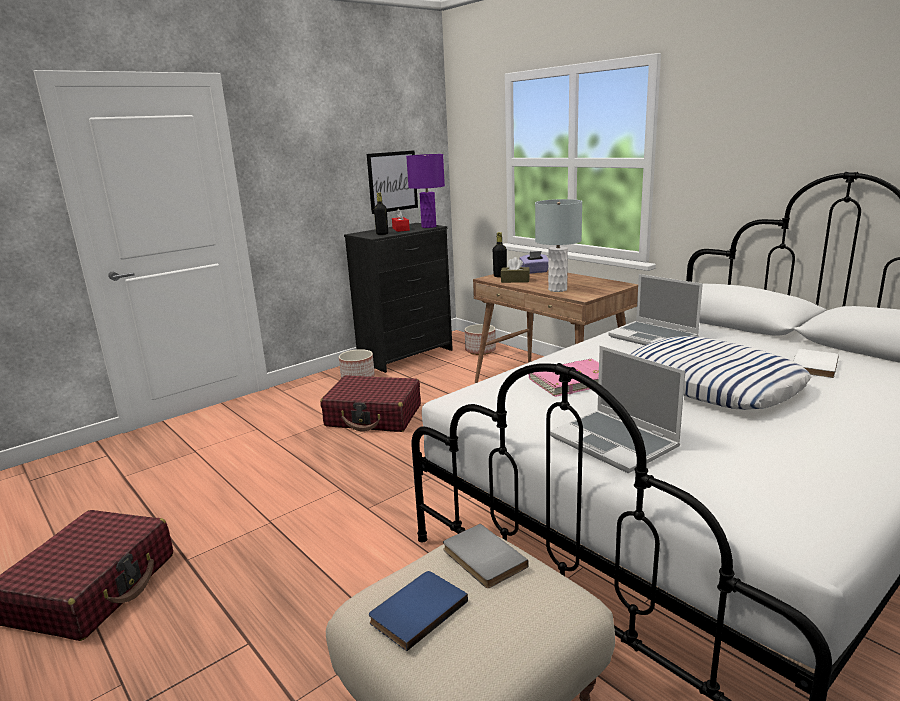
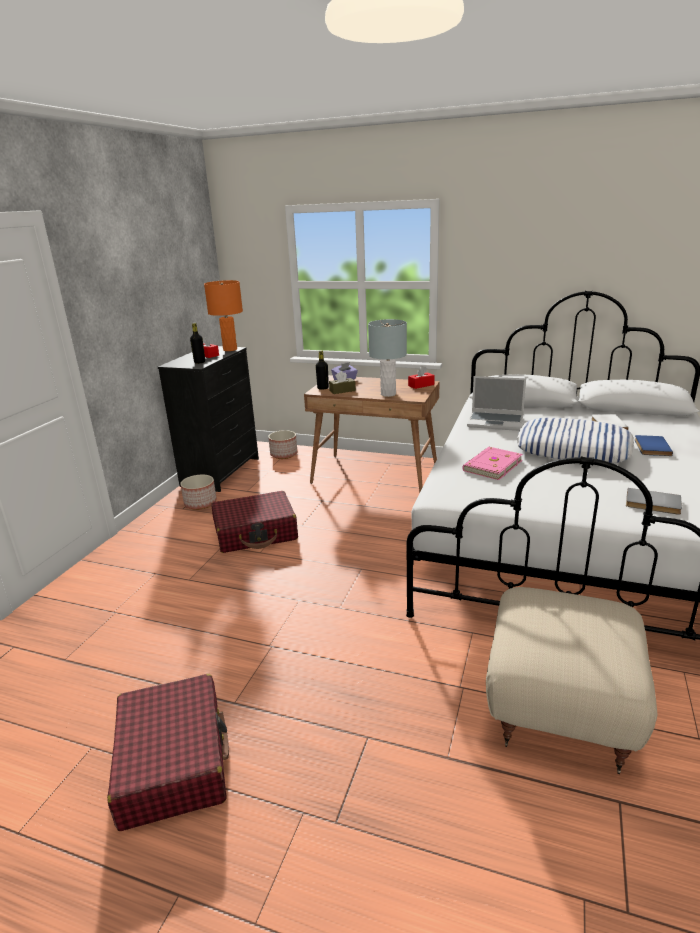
camera: 30 degrees left, 5 degrees up
(392, 181) = (185, 309): picture -> none
(416, 610) = (554, 648): blue book -> blue book (650, 447)
(429, 226) = (230, 349): purple table lamp -> orange table lamp
(481, 559) = (548, 603): grey book -> grey book (652, 504)
(609, 286) = (421, 385): none -> red tissue box
(615, 442) = (577, 502): laptop -> none

